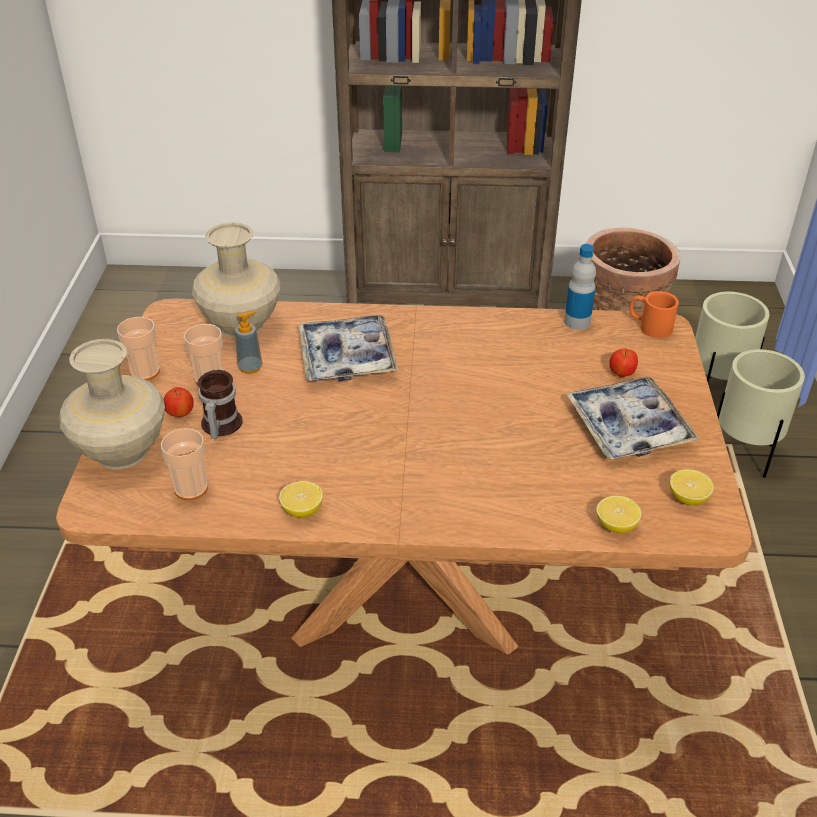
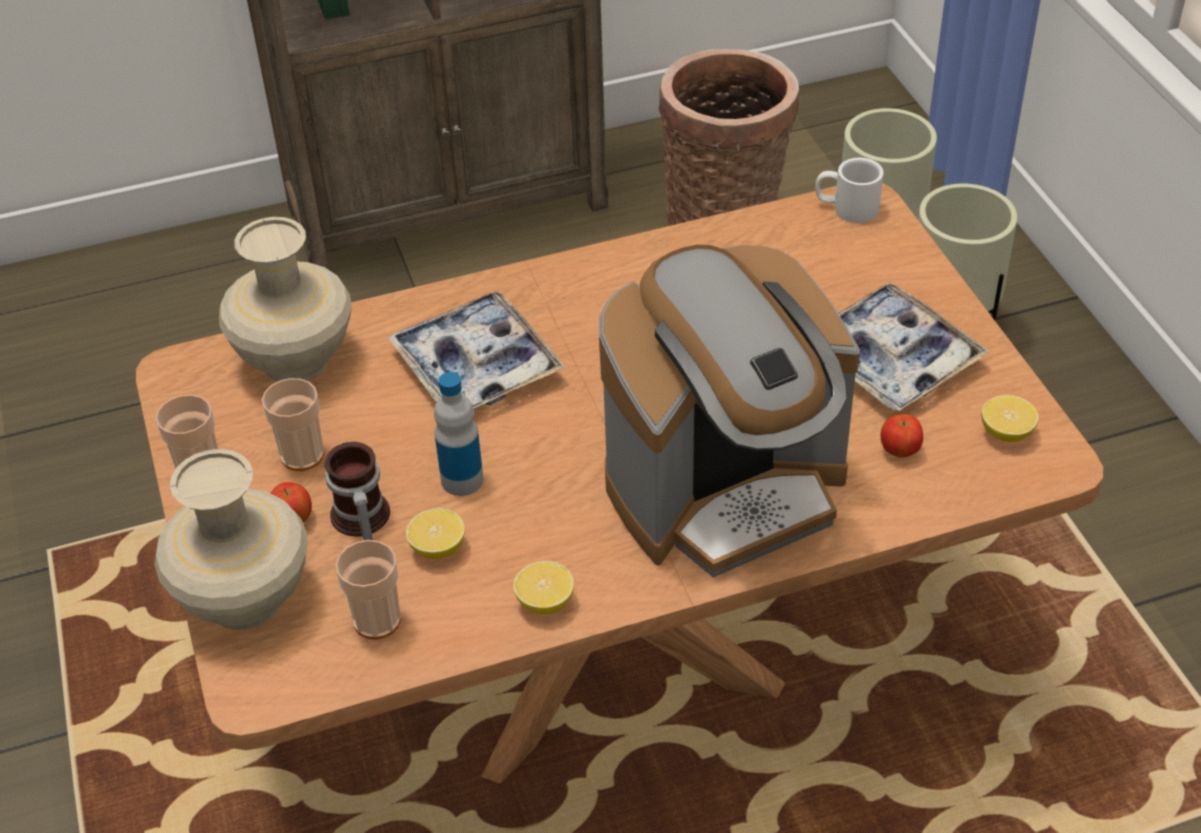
camera: 20 degrees left, 5 degrees up
(250, 367) = (349, 421): soap dispenser -> none
(464, 478) = (727, 491): none -> coffee machine
(577, 322) = (752, 227): bottle -> bottle (462, 480)
(616, 525) = (941, 495): lemon -> lemon (438, 548)
(621, 374) = (846, 286): apple -> apple (899, 451)
(649, 326) = (846, 208): orange mug -> white mug

